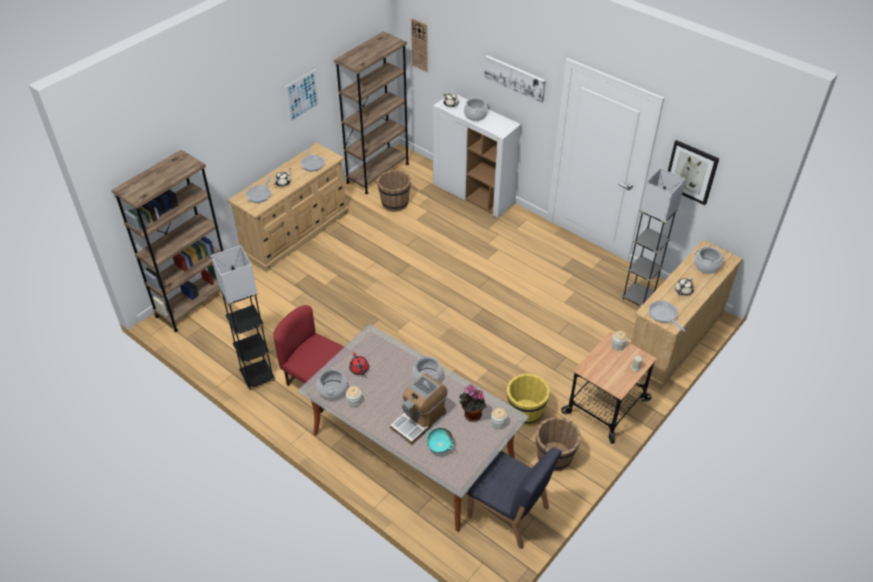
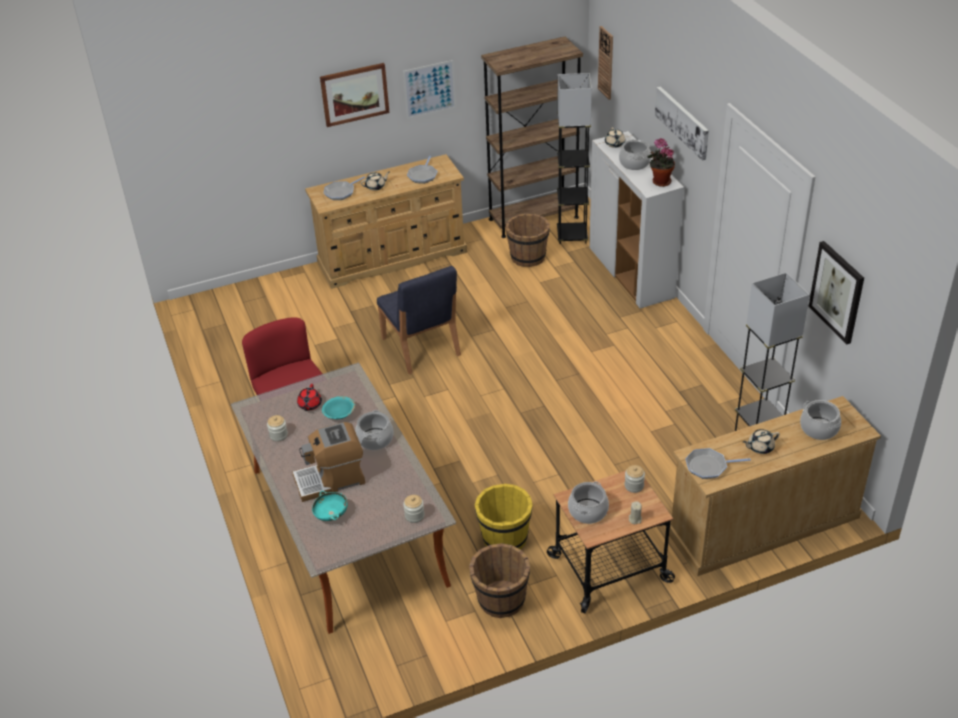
camera: 30 degrees right, 5 degrees down
(195, 303) = (236, 298): brown bookcase -> none
(254, 114) = (354, 94): none -> picture
(257, 377) = (242, 393): grey floor lamp -> grey floor lamp (572, 236)
(332, 389) = (266, 415): cooking pot -> cooking pot (587, 511)
(387, 368) = (339, 414): none -> turquoise bowl
(471, 415) = (390, 496): potted plant -> potted plant (659, 182)
(509, 513) = (400, 638): blue chair -> blue chair (421, 347)
(663, 315) = (708, 466): frying pan -> frying pan turned 90 degrees counterclockwise

